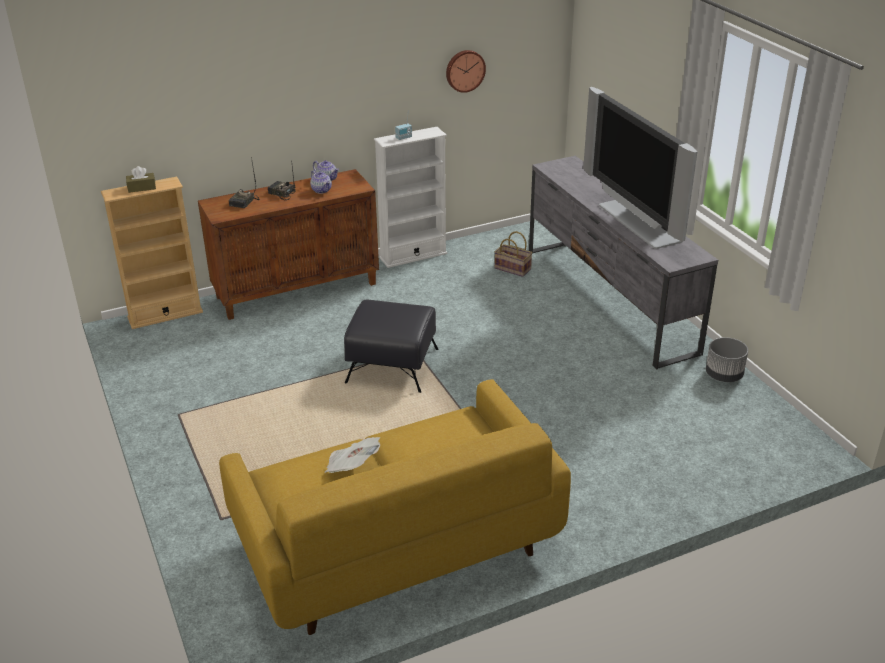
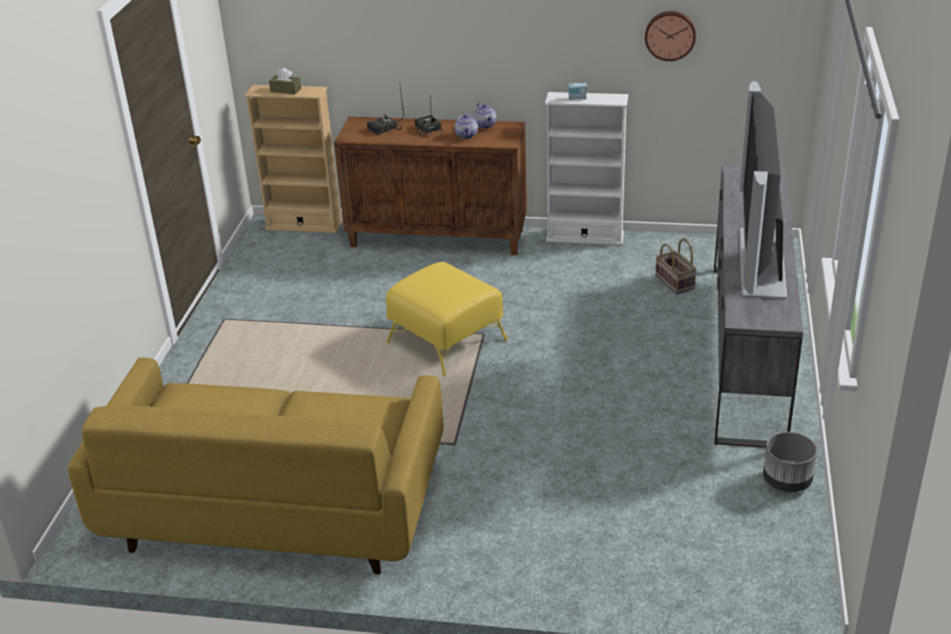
camera: 35 degrees right, 0 degrees up
(352, 467) = (243, 411): newspaper -> none
(393, 366) = (447, 341): black ottoman -> yellow ottoman

